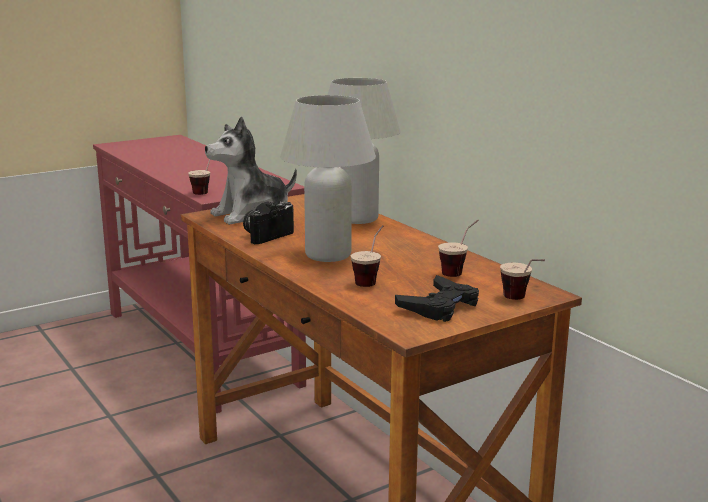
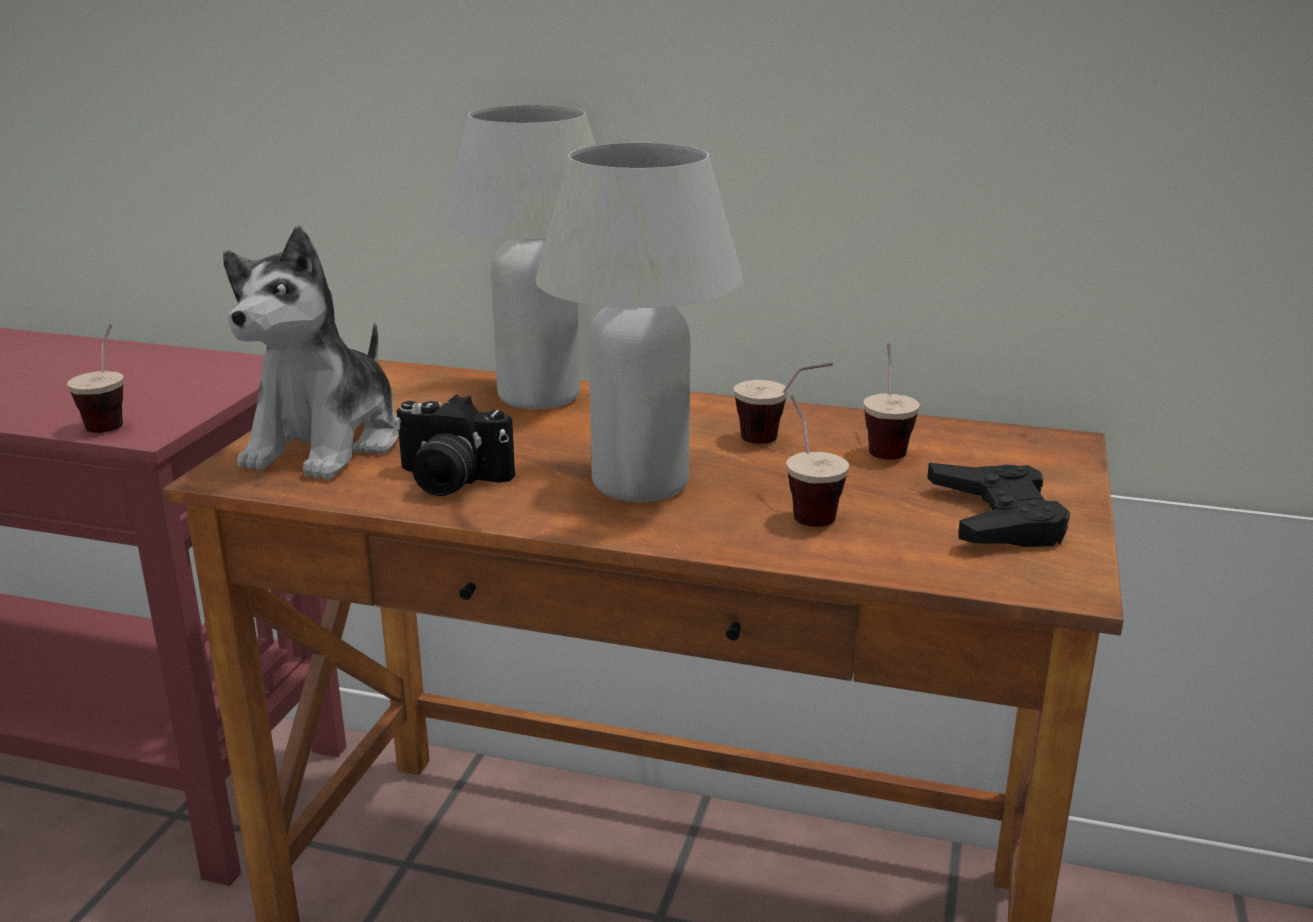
camera: 40 degrees left, 5 degrees up
(266, 236) = (449, 481): camera -> camera turned 75 degrees counterclockwise
(522, 301) = (1063, 466): cup -> cup (780, 441)

